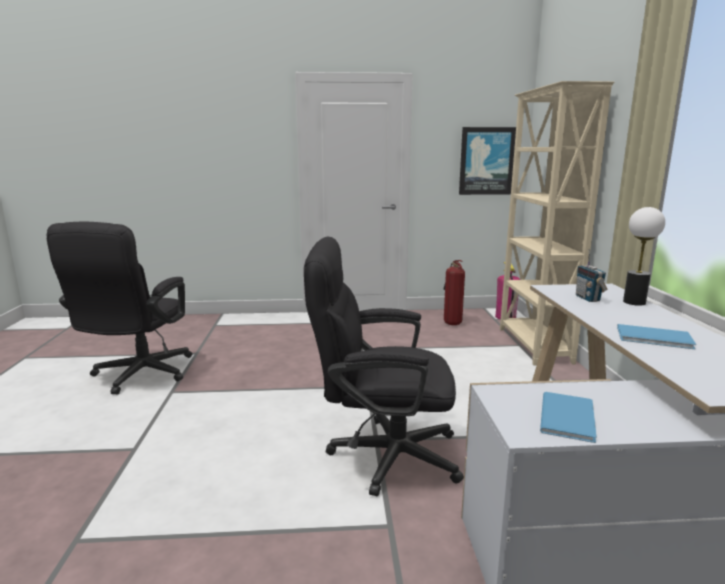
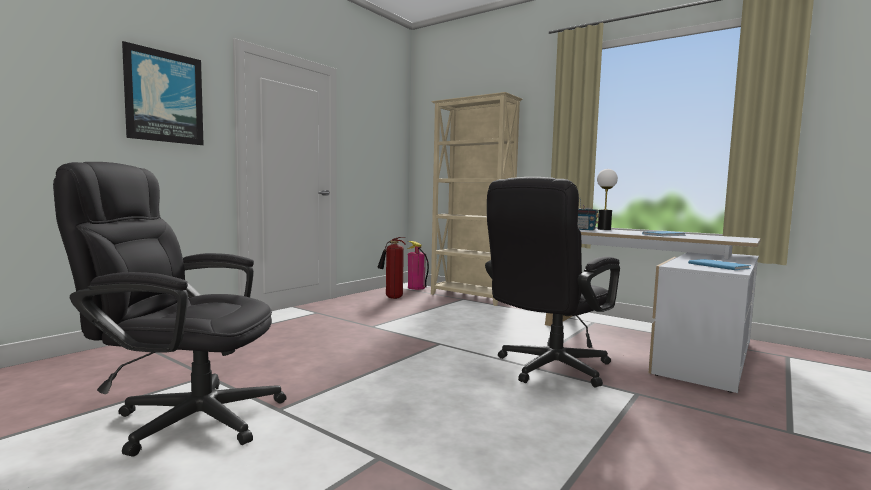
camera: 50 degrees left, 10 degrees down
(138, 376) = (185, 417): black office chair -> black office chair turned 135 degrees clockwise
(486, 161) = (386, 156): picture -> picture (164, 97)

